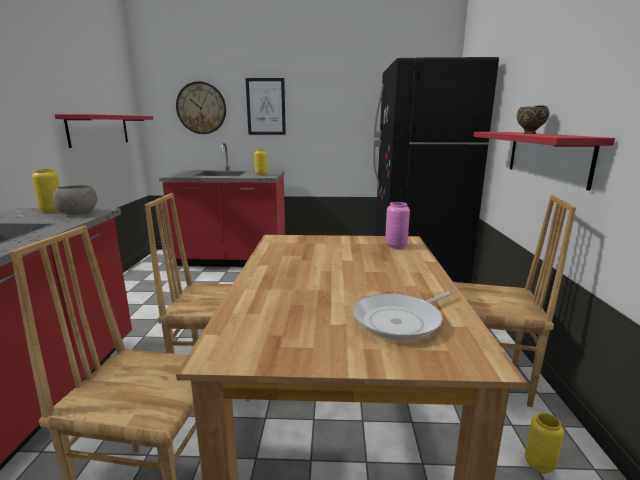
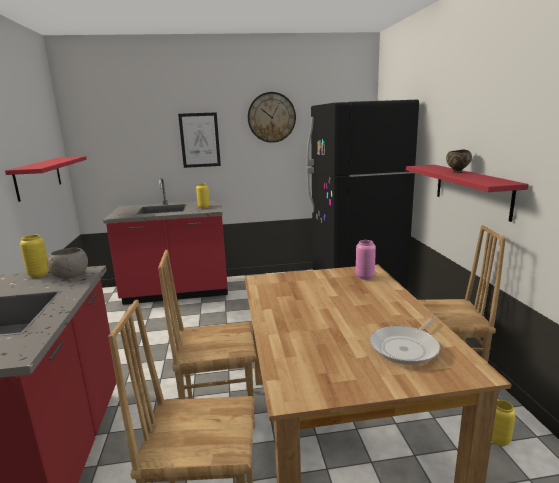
camera: 10 degrees left, 0 degrees up
(201, 108) = (134, 144): wall clock -> wall clock (271, 117)

